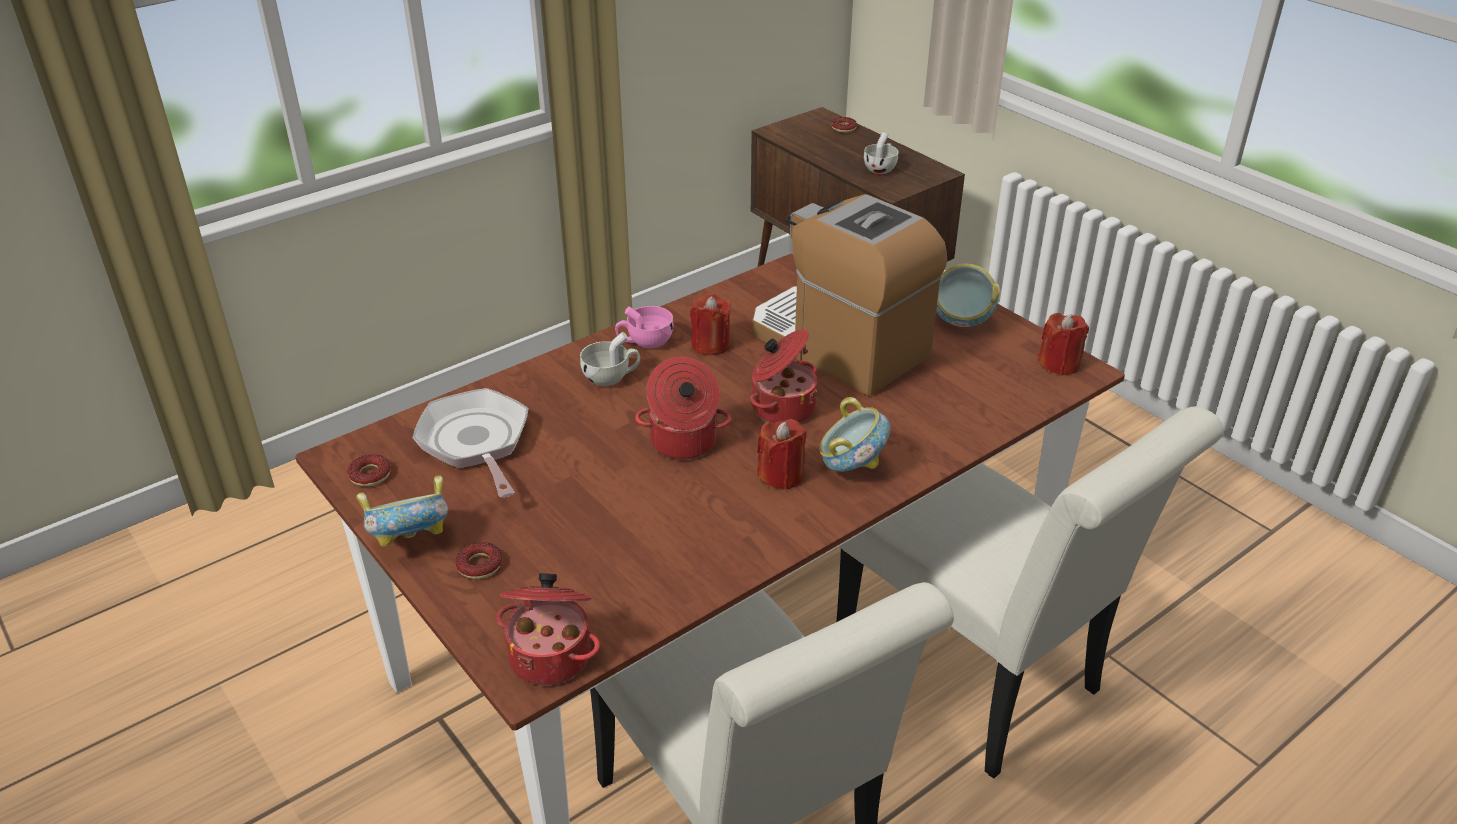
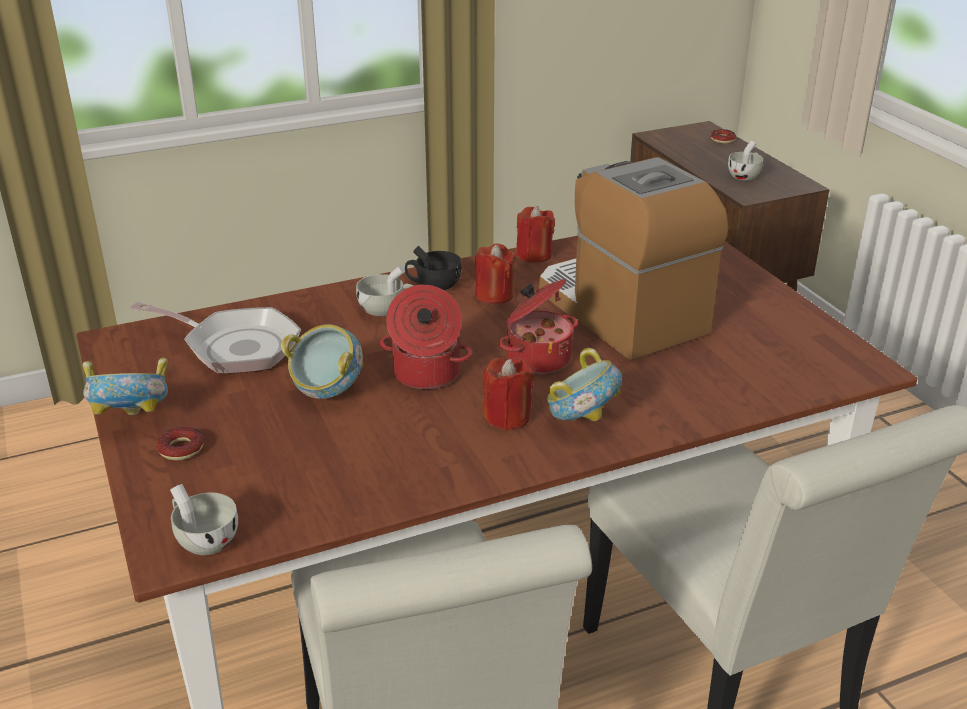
camera: 15 degrees right, 5 degrees down
(370, 475) = (128, 358): donut -> none
(476, 443) = (235, 347): frying pan -> frying pan turned 120 degrees clockwise
(552, 655) = (203, 539): cooking pot -> white cup
(645, 342) = (433, 285): pink cup -> black cup
(961, 321) = (757, 307): bowl -> bowl (327, 392)
(1059, 364) = (846, 359): red candle -> red candle (534, 255)

